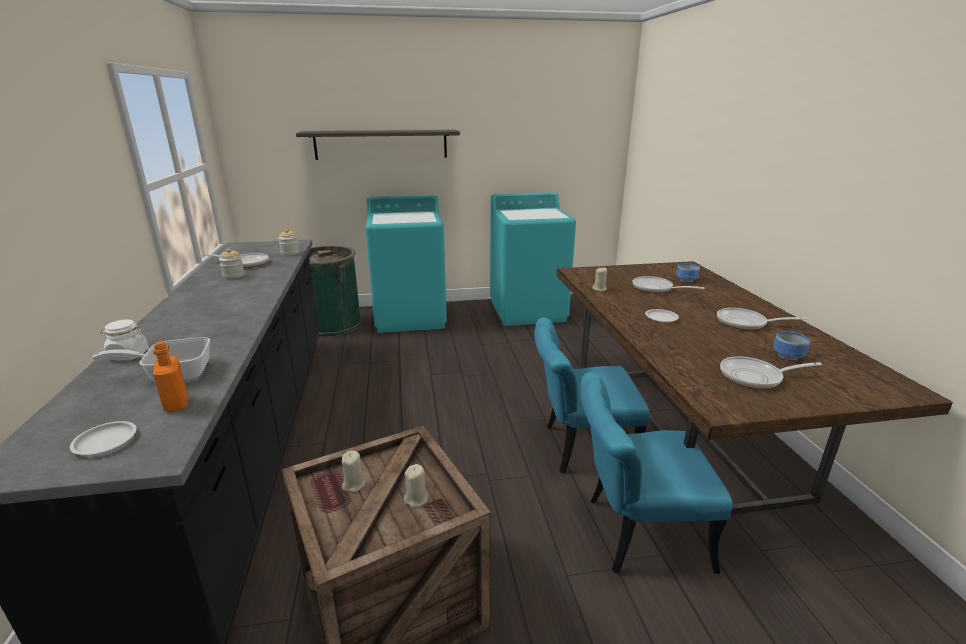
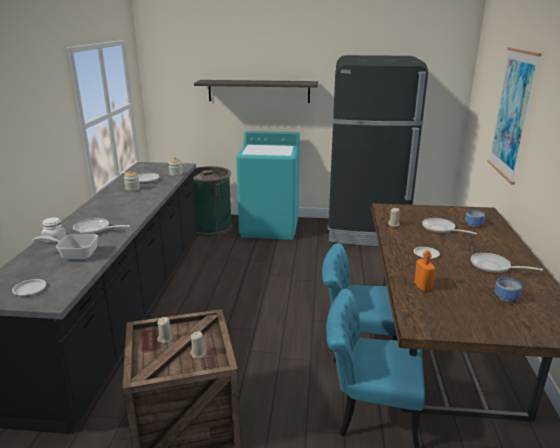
camera: 15 degrees right, 0 degrees up
(176, 403) = (71, 273): orange bottle -> orange bottle (422, 286)
(528, 311) = (367, 232): turquoise washing machine -> black fridge
(707, 149) = (512, 114): none -> picture
(755, 377) = (464, 309): frying pan -> frying pan (95, 230)

